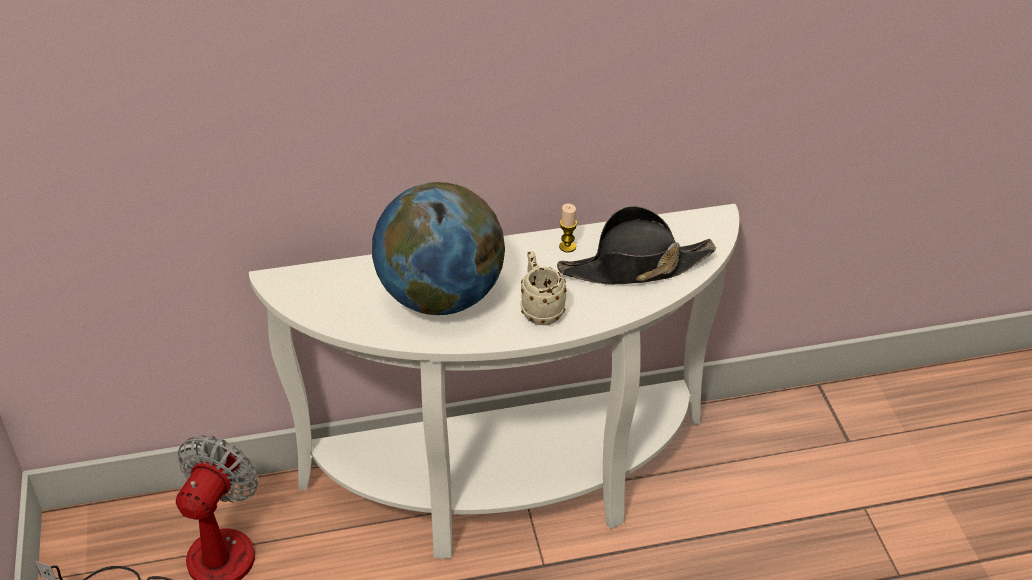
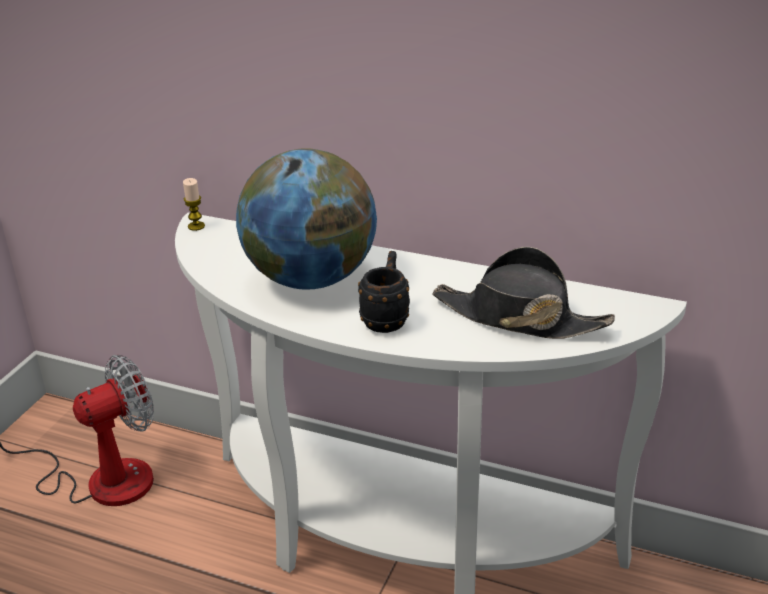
camera: 35 degrees right, 10 degrees down
(539, 309) = (386, 318): beige mug -> black mug
(567, 247) = (469, 280): candle -> candle (196, 226)

